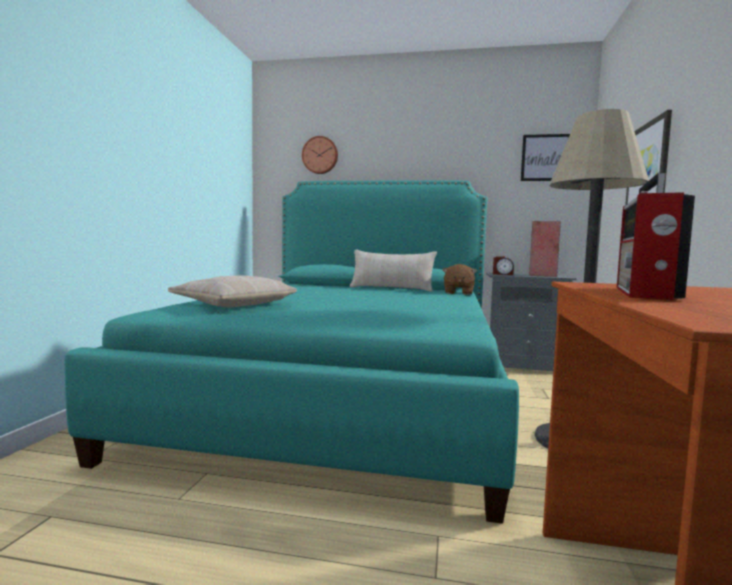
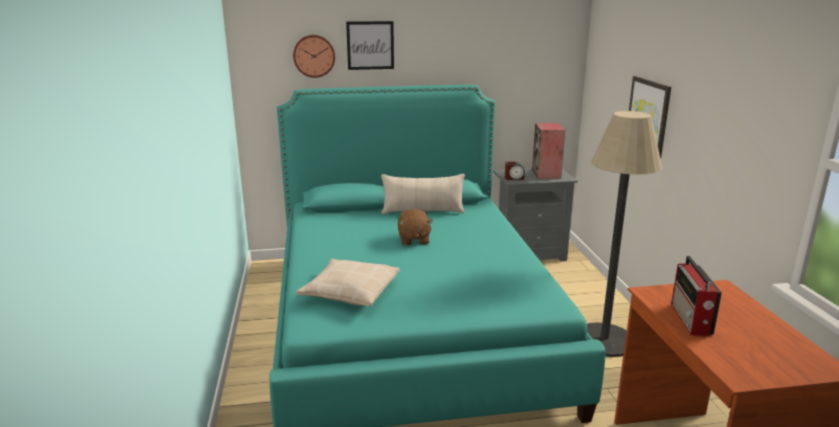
camera: 20 degrees left, 15 degrees up
(458, 293) = (487, 211): brown plush toy -> brown plush toy (413, 240)
(545, 158) = (545, 57): picture -> picture (370, 45)

